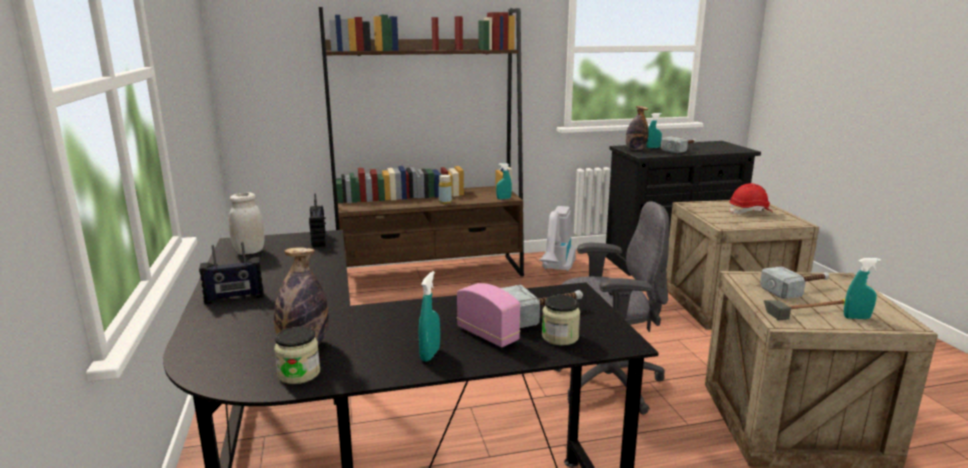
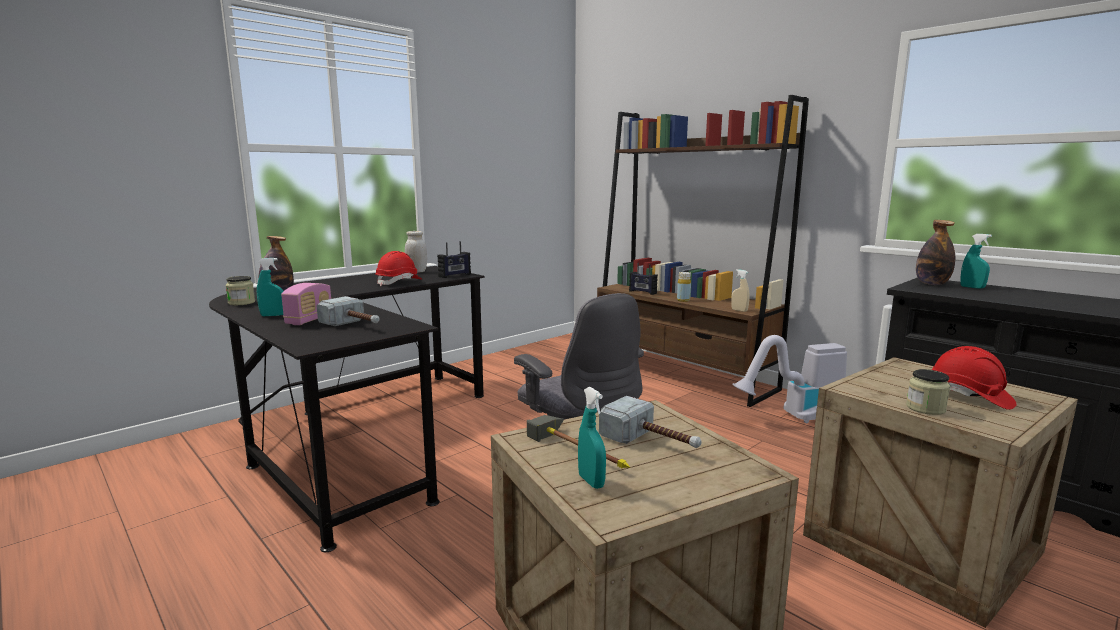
camera: 60 degrees right, 5 degrees down
(234, 298) = (340, 281): radio -> radio (642, 292)
(311, 268) = (399, 282): none -> red hard hat
(503, 198) = (739, 310): turquoise spray bottle -> beige spray bottle
(560, 337) = (313, 333): jar -> jar (925, 408)
(681, 149) = (1009, 296): hammer -> none

